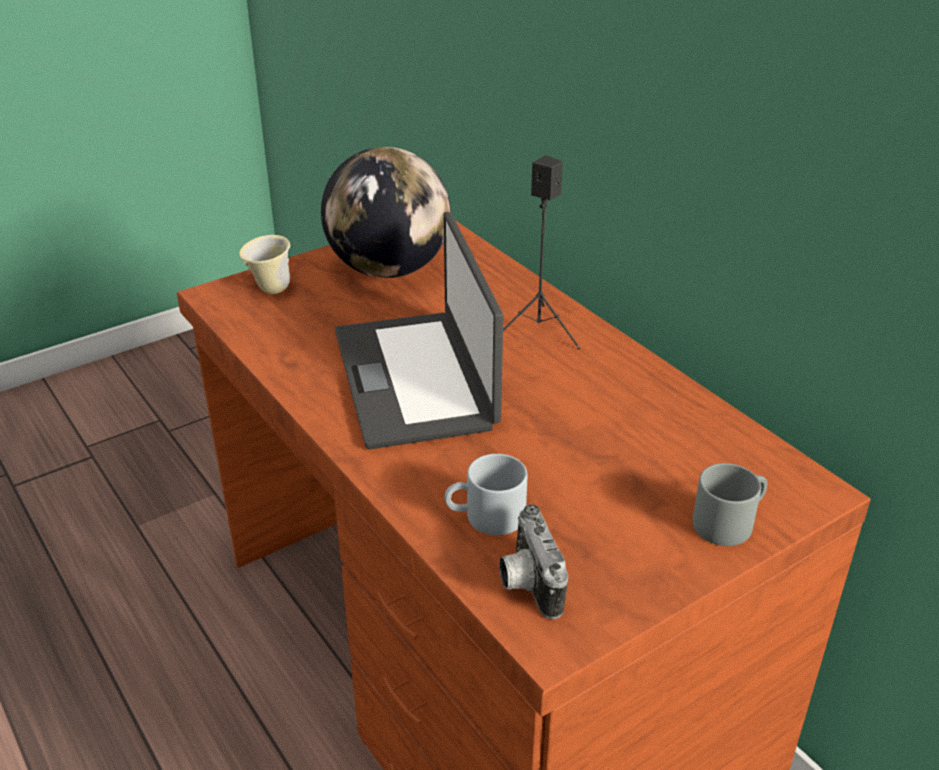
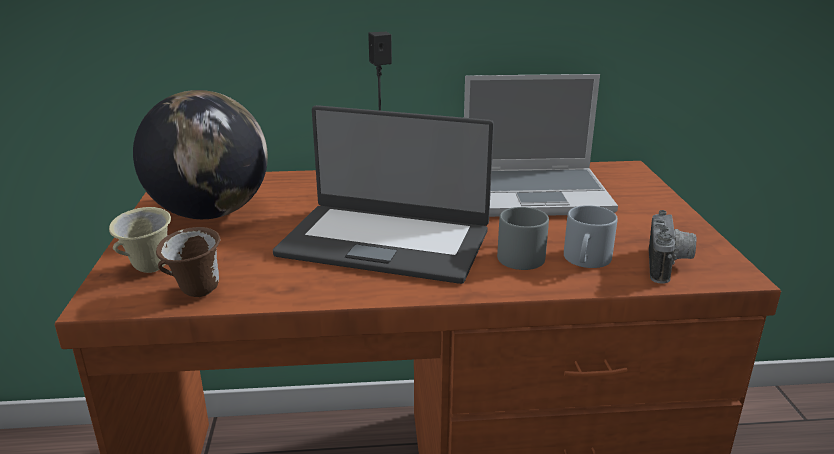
camera: 60 degrees left, 10 degrees down
(250, 326) = (196, 294): none -> brown mug
(526, 583) = (669, 266): camera -> camera turned 90 degrees counterclockwise
(634, 436) = (535, 194): none -> laptop
(729, 521) = (640, 194): grey mug -> grey mug (518, 254)

